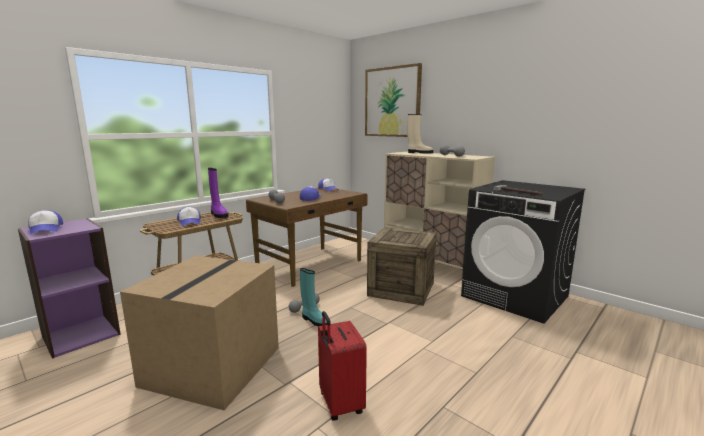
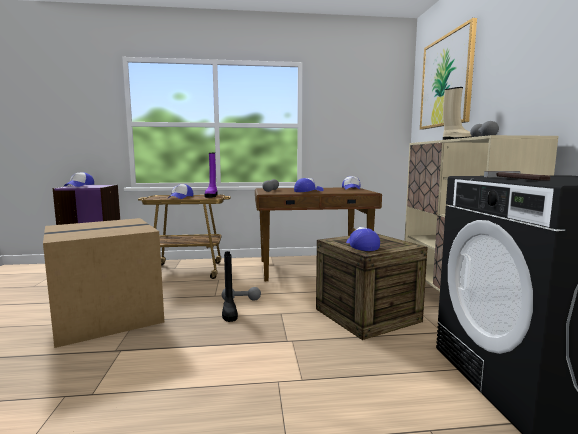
camera: 40 degrees right, 5 degrees down
(314, 320) = (229, 313): turquoise boot -> black boot
(339, 404) = (112, 388): red suitcase -> none
(405, 240) = (361, 246): none -> cap

